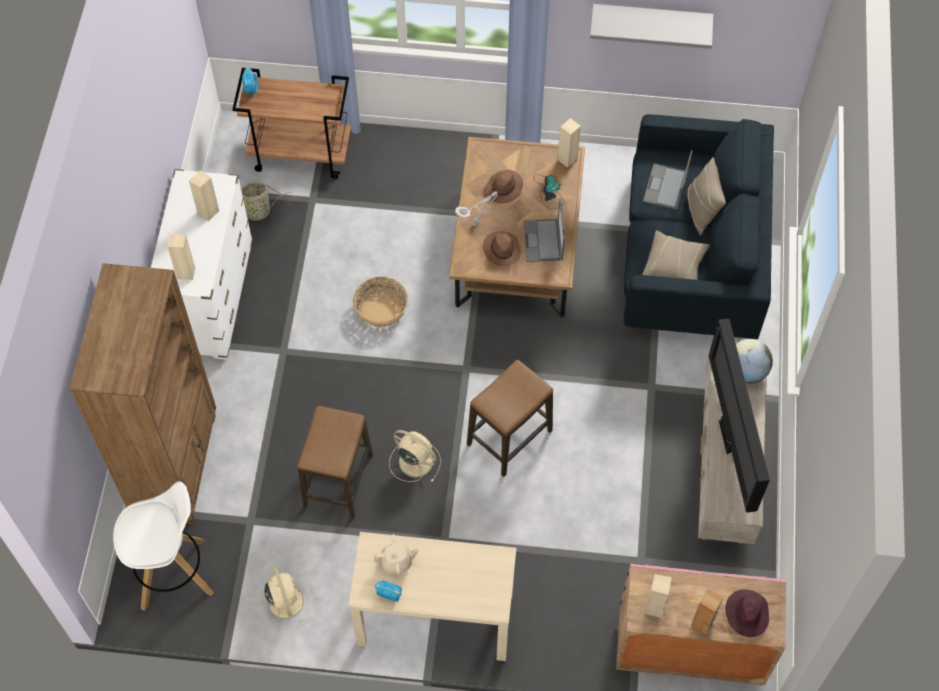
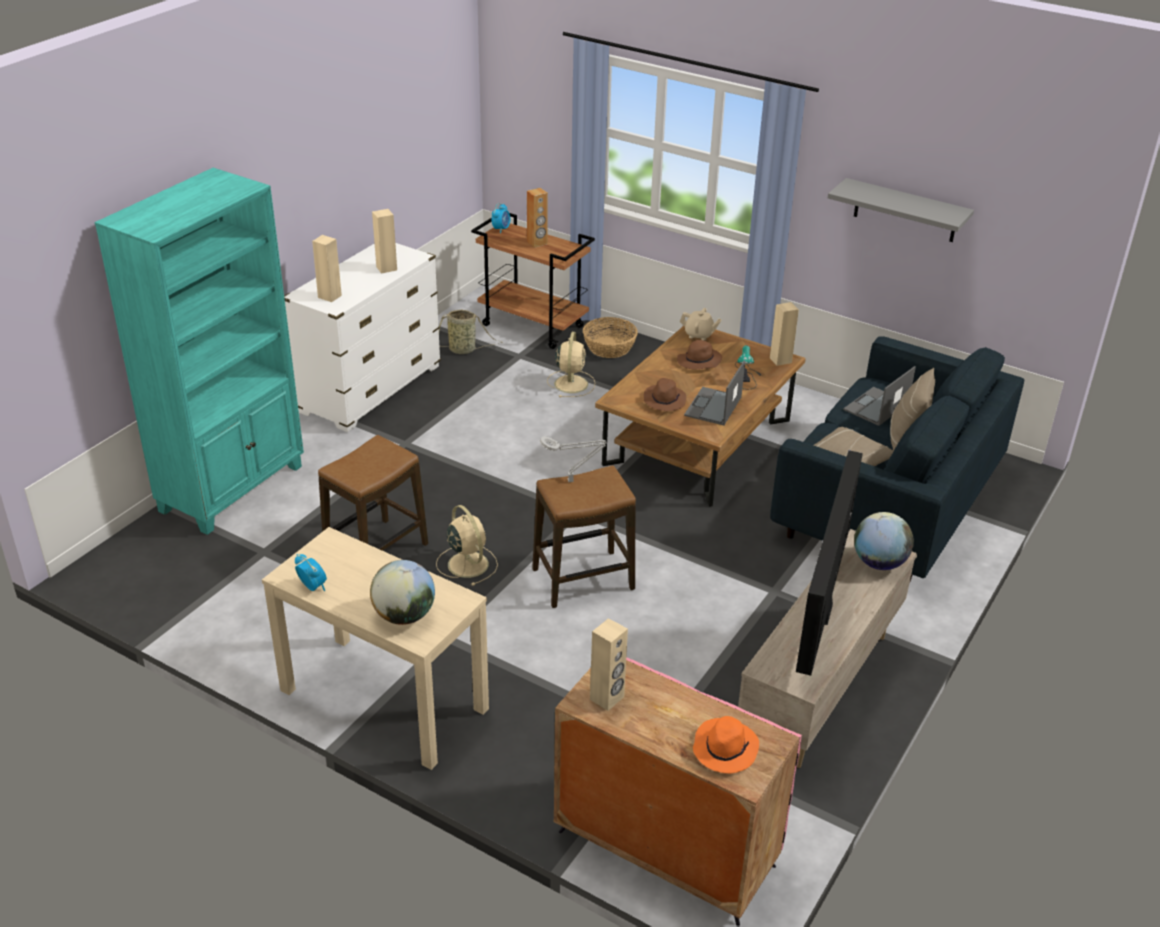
camera: 25 degrees right, 25 degrees down
(174, 574) = (155, 565): white stool -> none
(176, 465) = (233, 488): brown bookcase -> turquoise bookcase
(285, 600) = (240, 625): beige fan -> beige fan (571, 383)
(381, 310) = (525, 445): basket -> basket (609, 348)
(397, 562) = (345, 562): beige teapot -> beige teapot (699, 335)
(472, 592) = (404, 616): none -> globe
(476, 224) = (652, 377): grey table lamp -> grey table lamp (572, 480)
(703, 622) = (659, 736): brown speaker -> brown speaker (537, 243)
(746, 613) = (725, 748): purple hat -> orange hat

